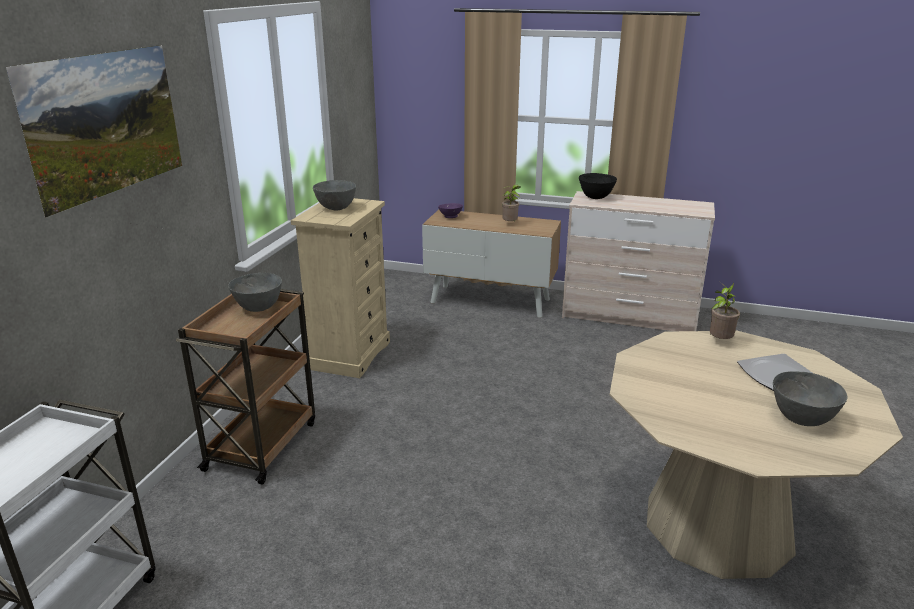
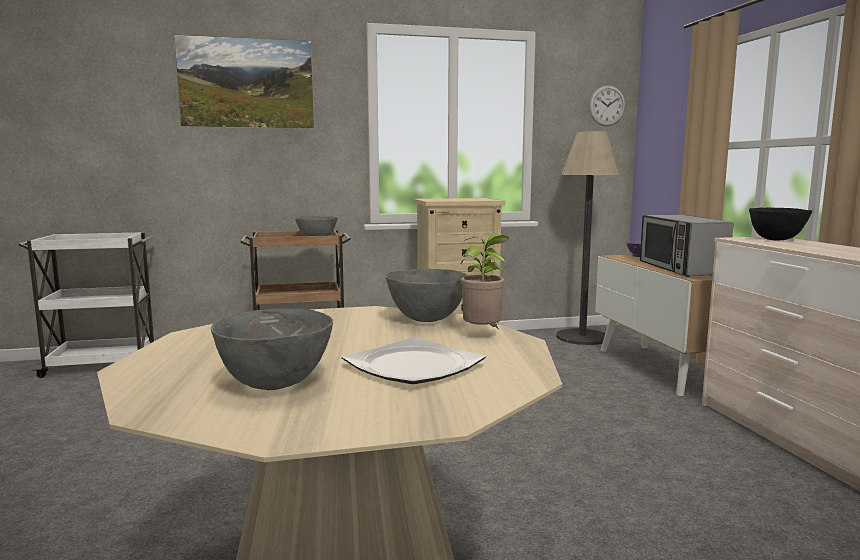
camera: 60 degrees right, 15 degrees down
(336, 208) = (459, 199): grey bowl -> grey bowl (427, 319)
(361, 70) = (607, 105): none -> wall clock
(394, 296) = (582, 337): none -> floor lamp
(510, 224) = (680, 269): potted plant -> microwave

